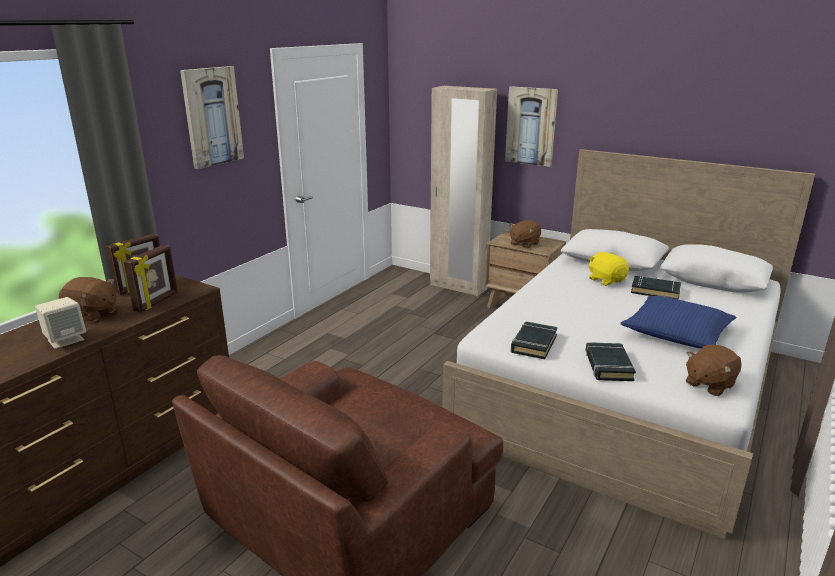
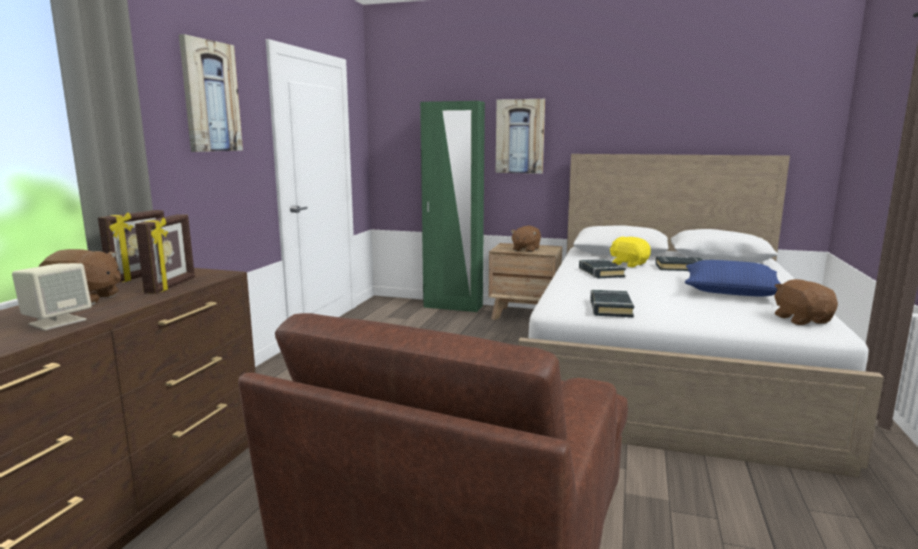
camera: 15 degrees left, 10 degrees down
(458, 287) = (453, 307): beige wardrobe -> green wardrobe
(608, 366) = (698, 316): black book -> black book (600, 272)
(709, 384) = (802, 320): brown plush toy -> brown plush toy turned 135 degrees clockwise

